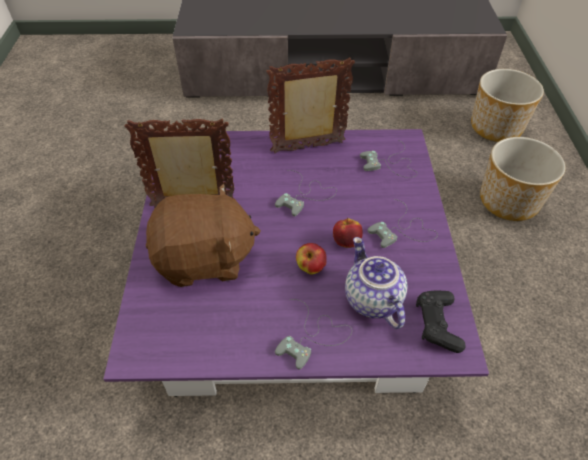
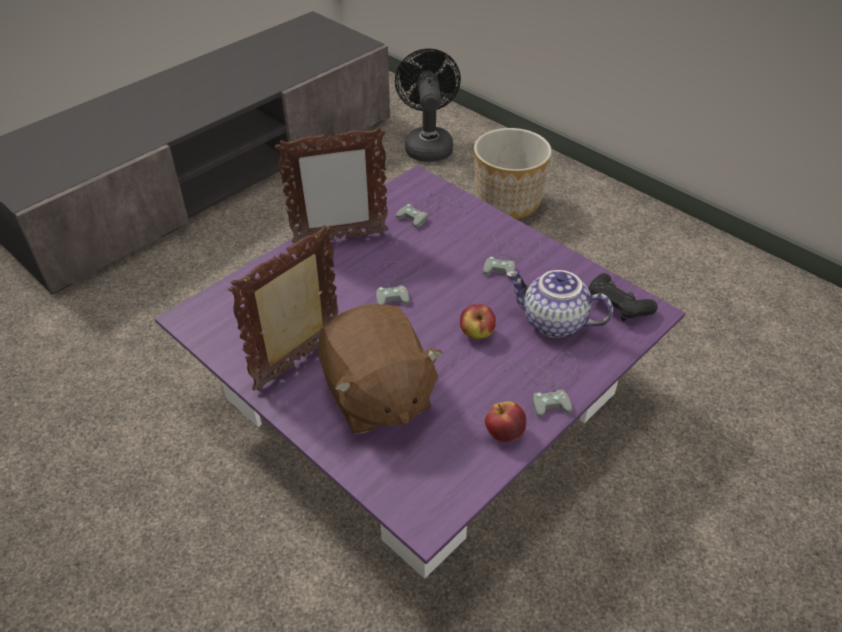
camera: 45 degrees left, 5 degrees down
(205, 259) = (377, 396): brown plush toy -> brown plush toy turned 120 degrees clockwise
(308, 148) = (339, 239): picture frame -> picture frame turned 135 degrees counterclockwise
(346, 242) = (477, 294): apple -> apple (504, 433)
(495, 127) = (428, 144): planter -> black fan

